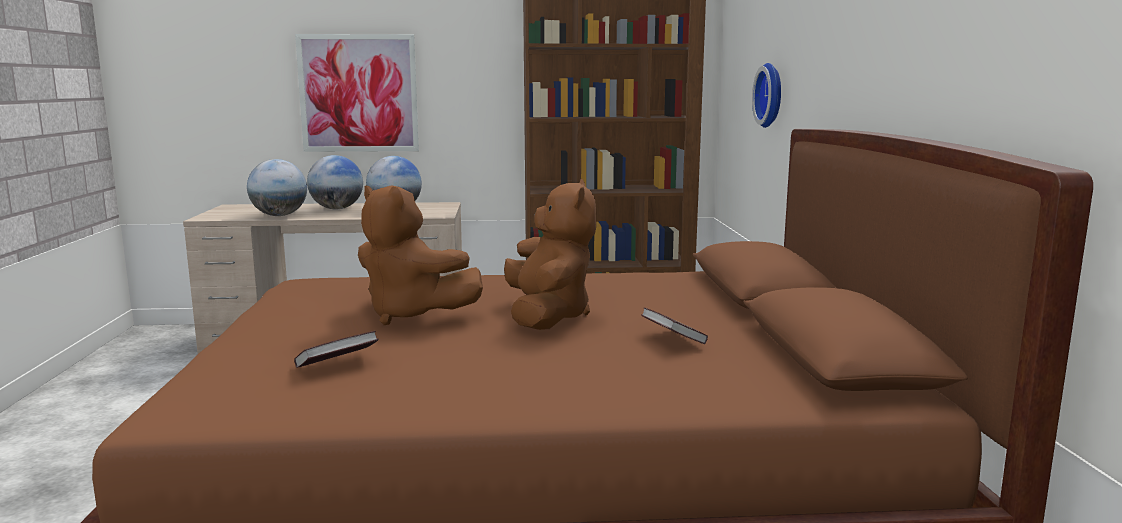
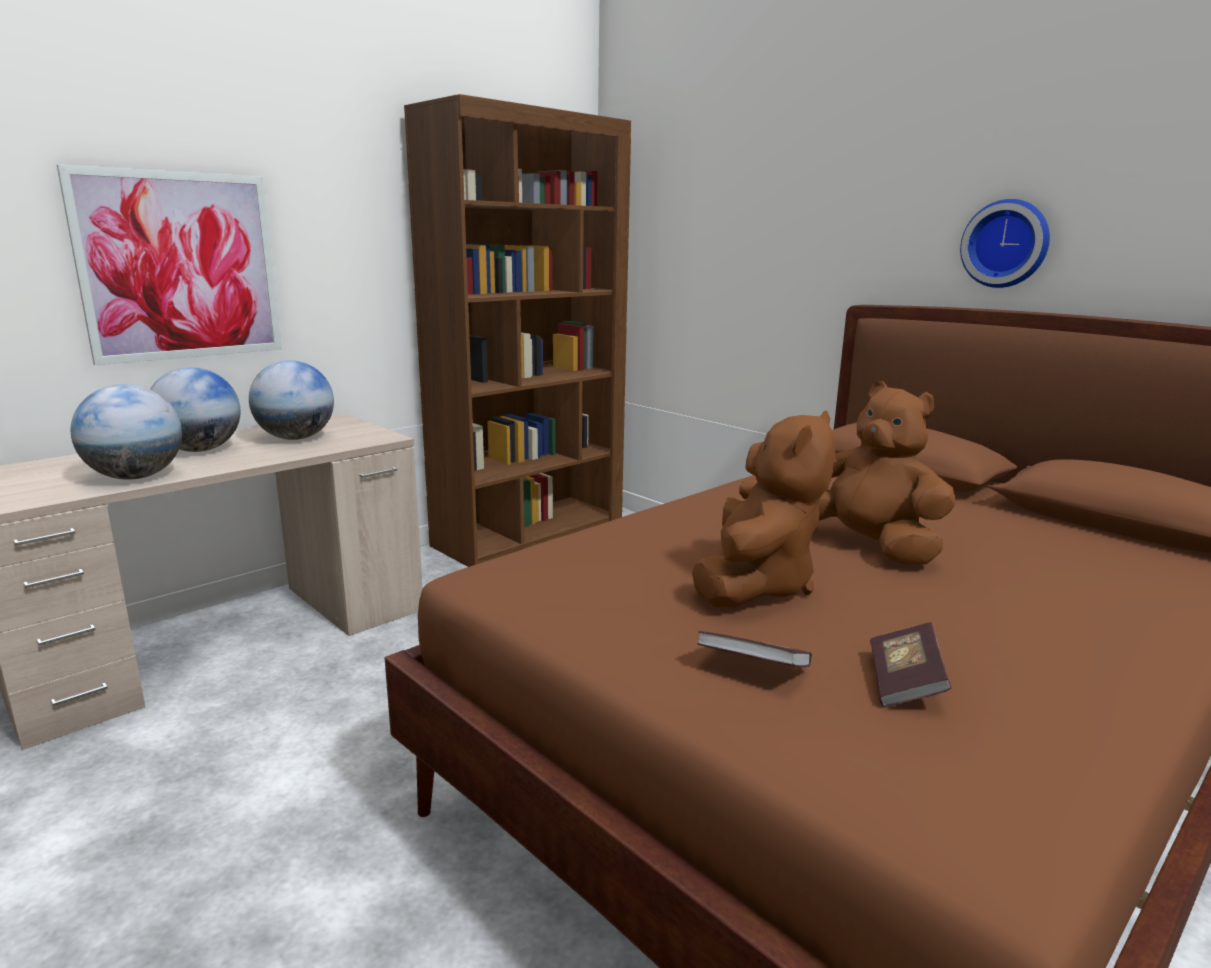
camera: 40 degrees left, 5 degrees up
(412, 315) = (755, 585): brown plush toy -> brown plush toy turned 60 degrees counterclockwise
(673, 340) = (1009, 540): book -> book (752, 669)
(772, 95) = (742, 267): wall clock -> wall clock (1006, 244)

